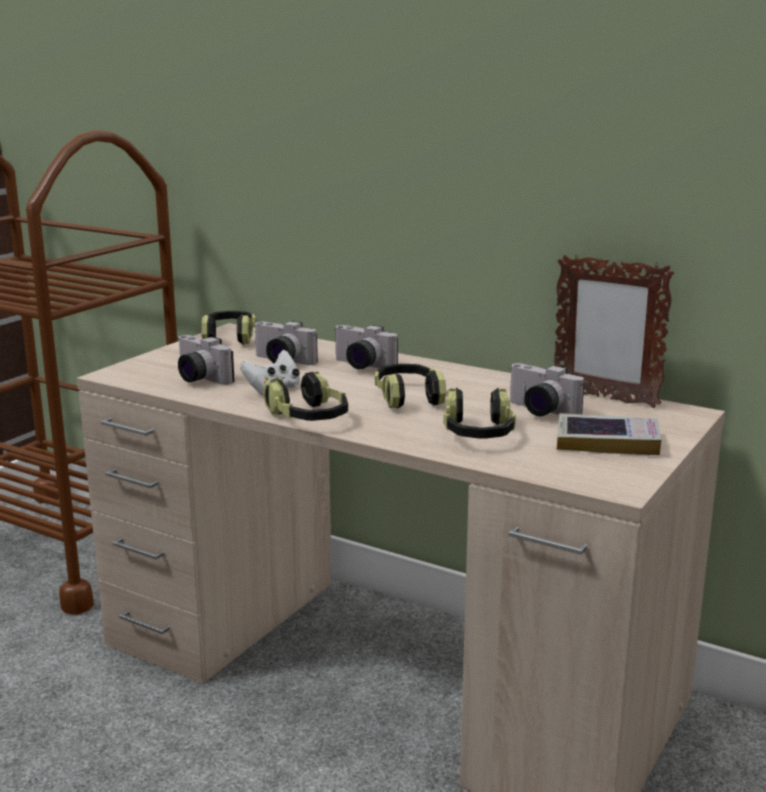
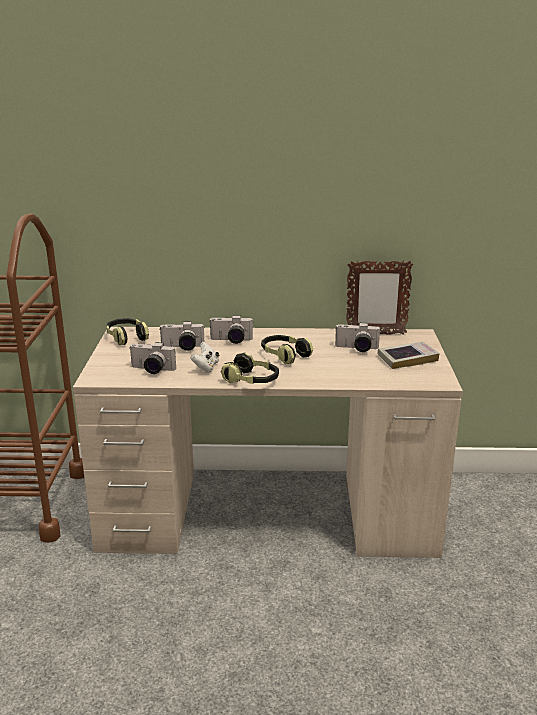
camera: 30 degrees left, 5 degrees up
(478, 434) = (347, 369): headphones -> none

